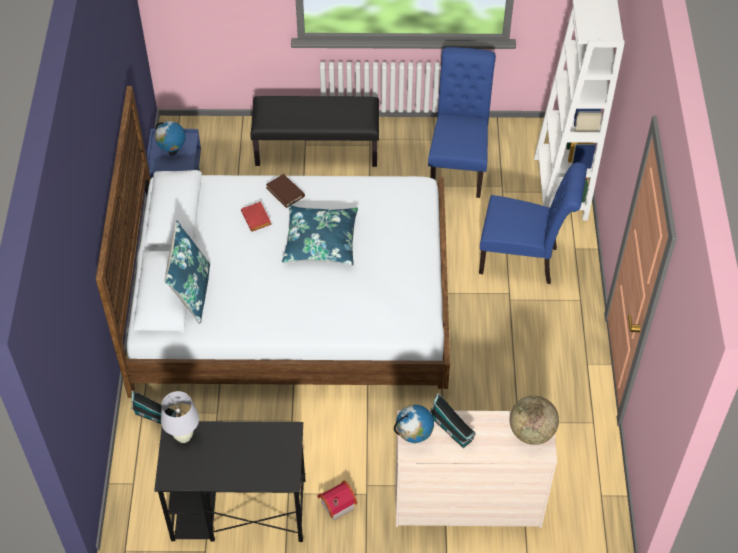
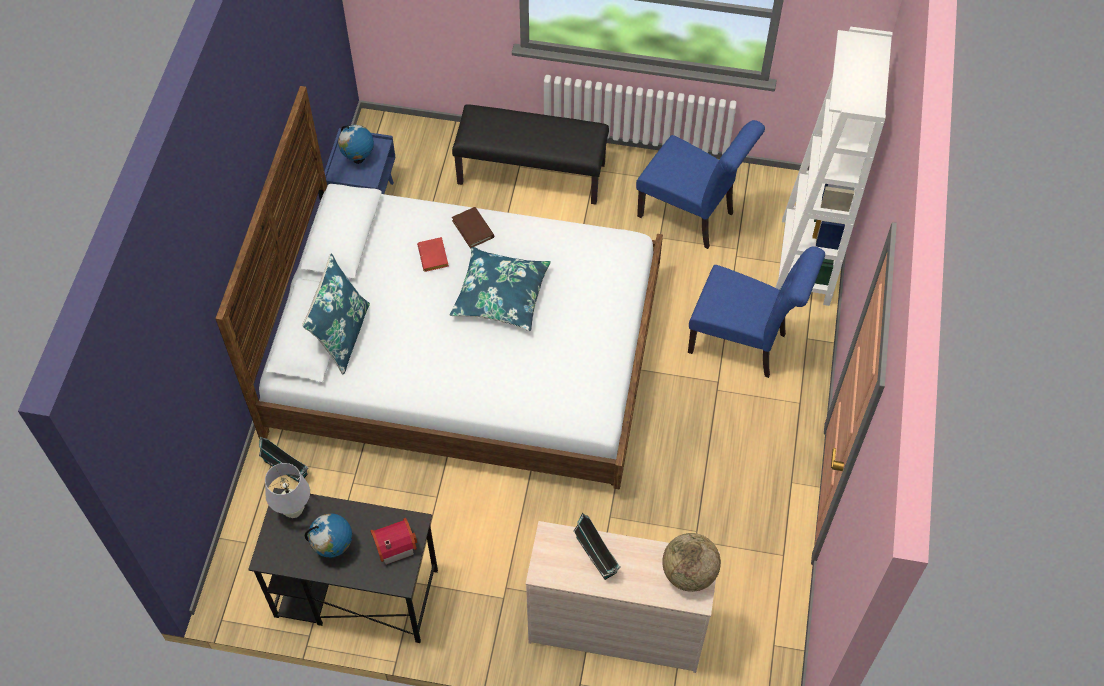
camera: 10 degrees right, 5 degrees up
(335, 504) = (466, 605): toy house -> toy house (393, 545)
(414, 438) = (550, 558): globe -> globe (334, 548)
(458, 165) = (691, 216): blue chair -> blue chair turned 105 degrees clockwise

